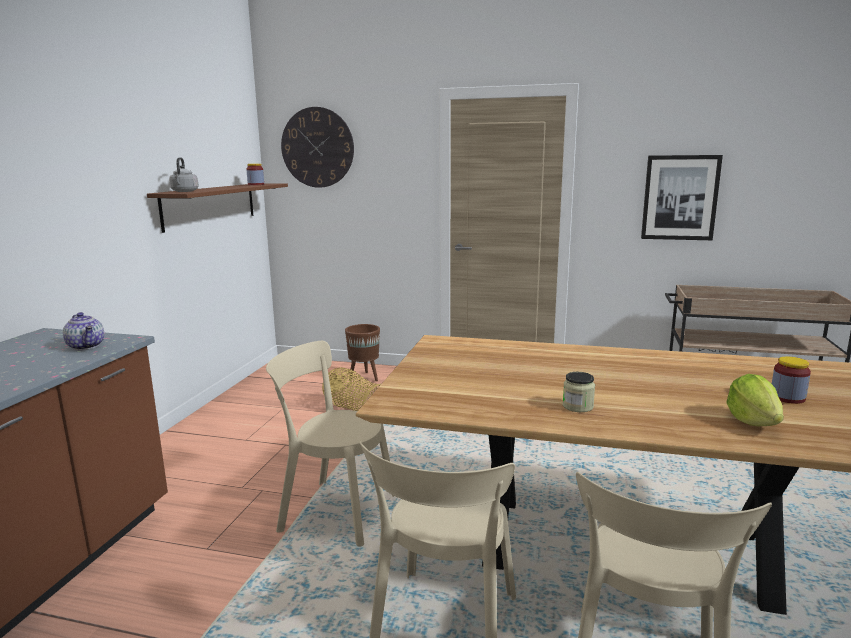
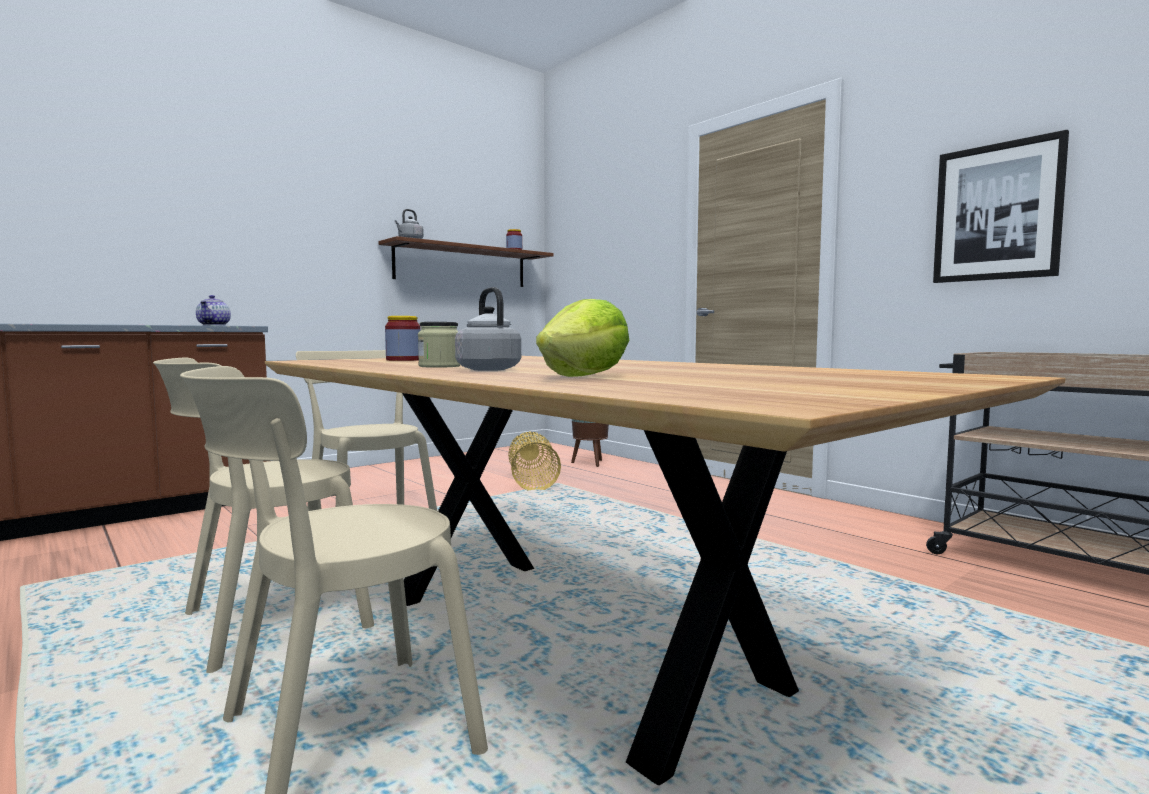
camera: 35 degrees right, 10 degrees down
(317, 147) = (584, 215): wall clock -> none
(641, 411) = (487, 369): none -> grey kettle
(787, 397) = (735, 376): jar -> jar (403, 360)

